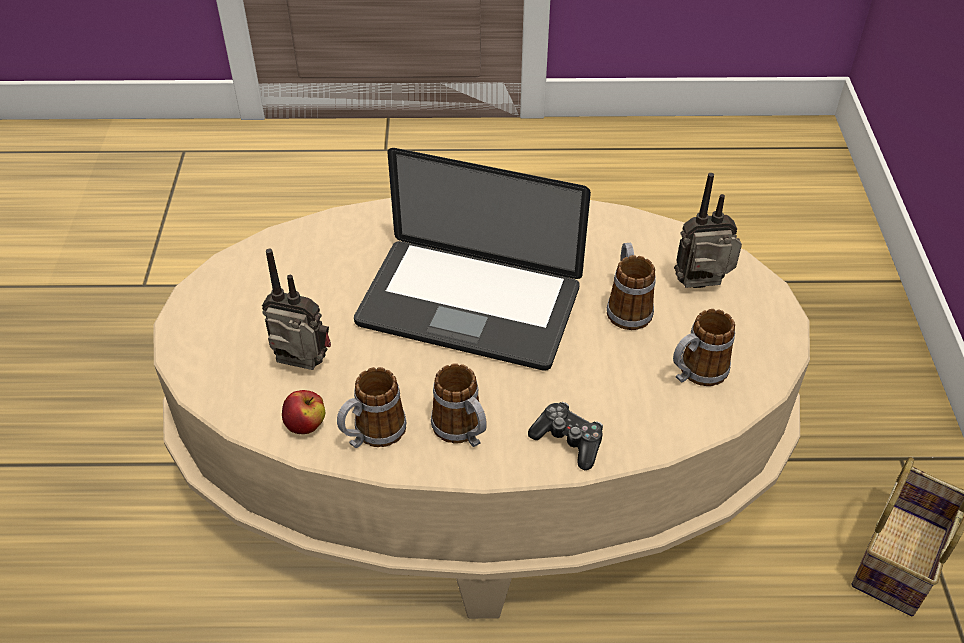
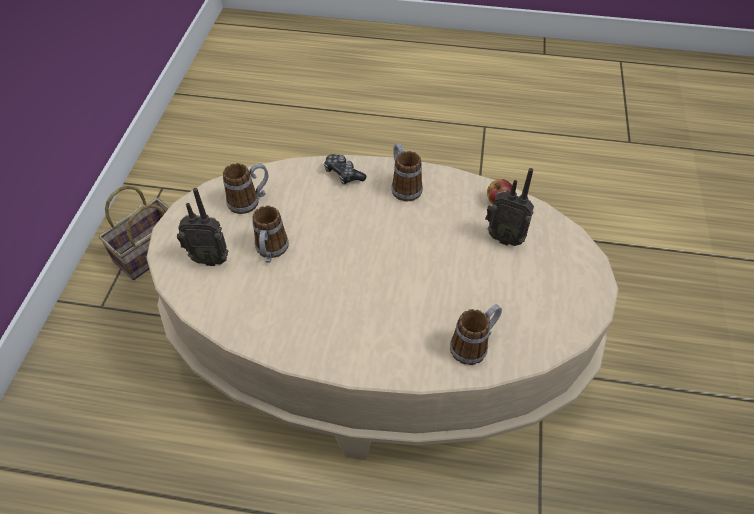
camera: 170 degrees left, 5 degrees up
(372, 434) = (457, 191): mug -> mug (474, 344)
(469, 306) = (383, 268): laptop -> none

